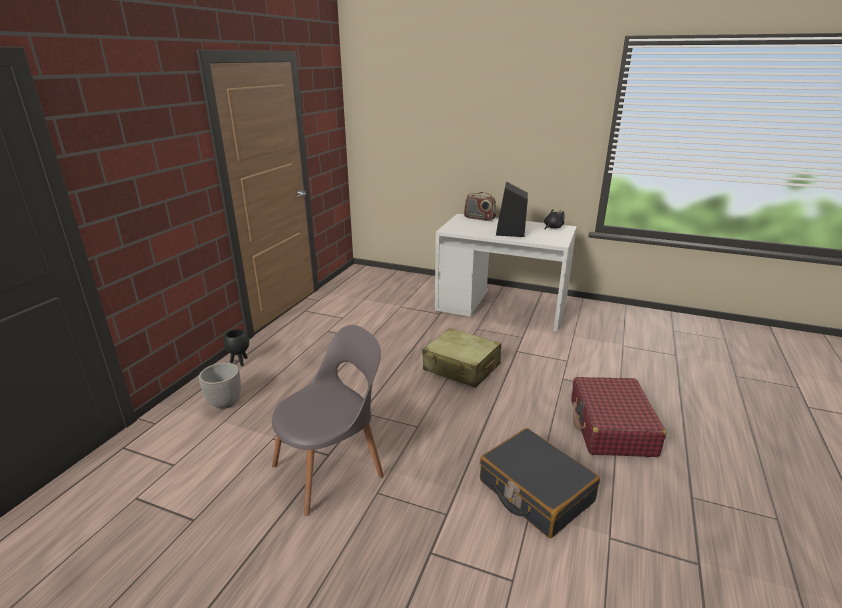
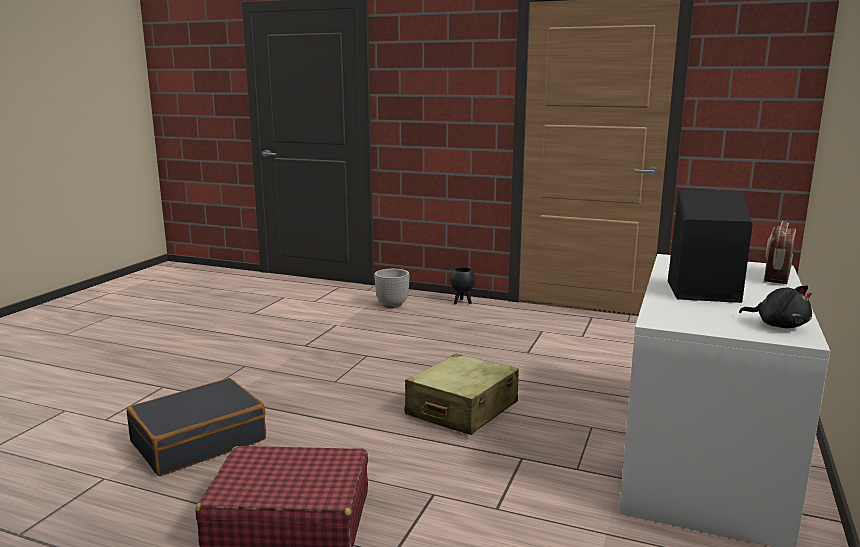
camera: 90 degrees right, 10 degrees down
(332, 468) = (285, 348): grey chair -> none

